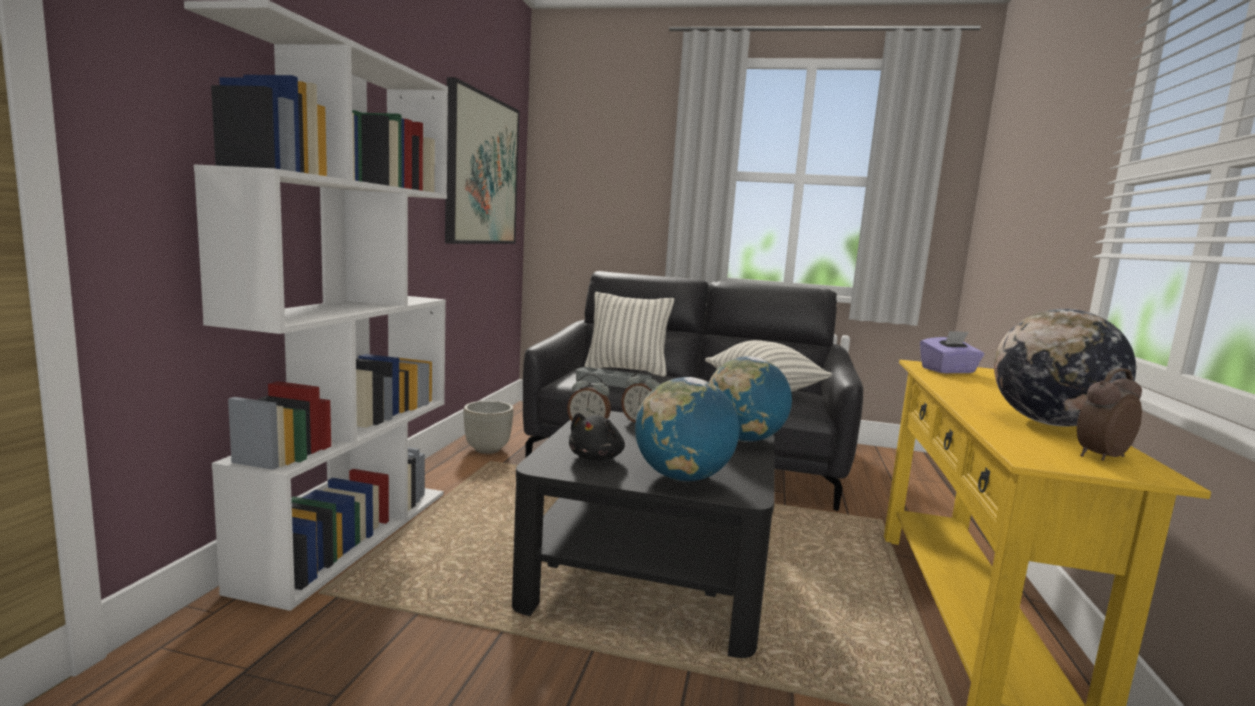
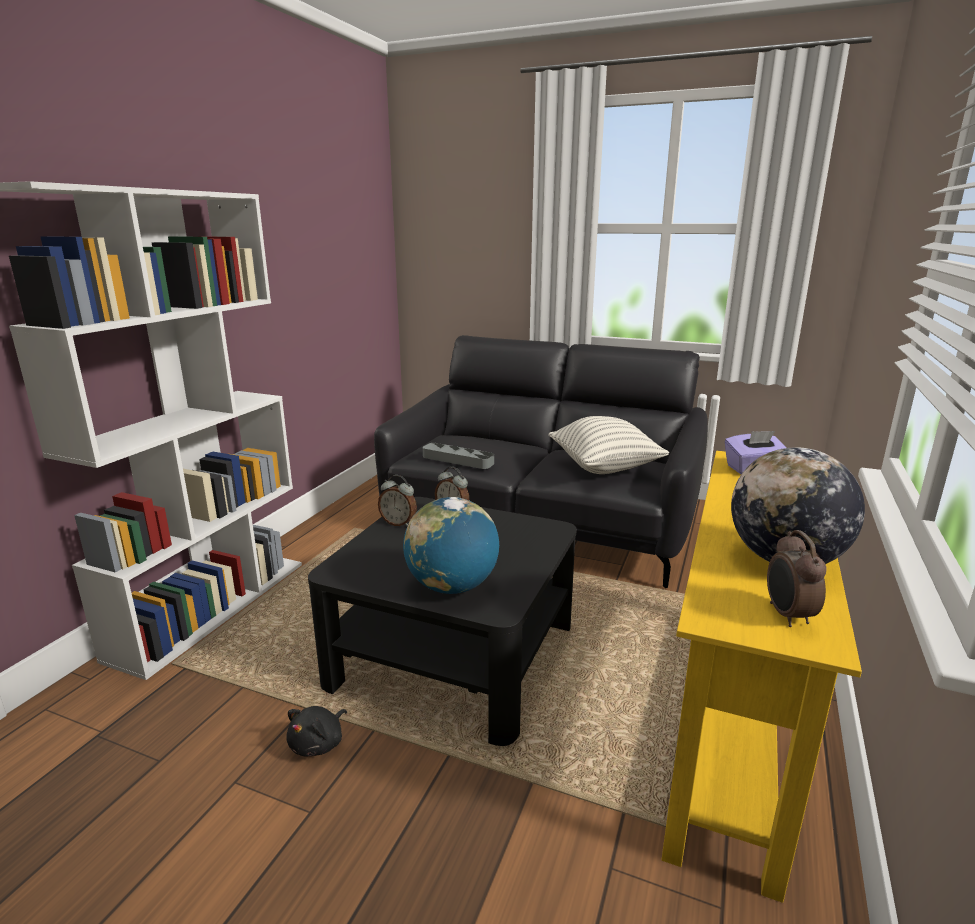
camera: 10 degrees right, 10 degrees up
(481, 171) = (335, 247): picture -> none
(487, 449) = (356, 514): grey planter -> none
(597, 457) = (387, 561): black plush toy -> black plush toy (319, 743)
(626, 370) = (482, 439): pillow -> none
(744, 439) = (541, 536): globe -> none
(1099, 457) = (787, 615): alarm clock -> alarm clock turned 75 degrees counterclockwise

